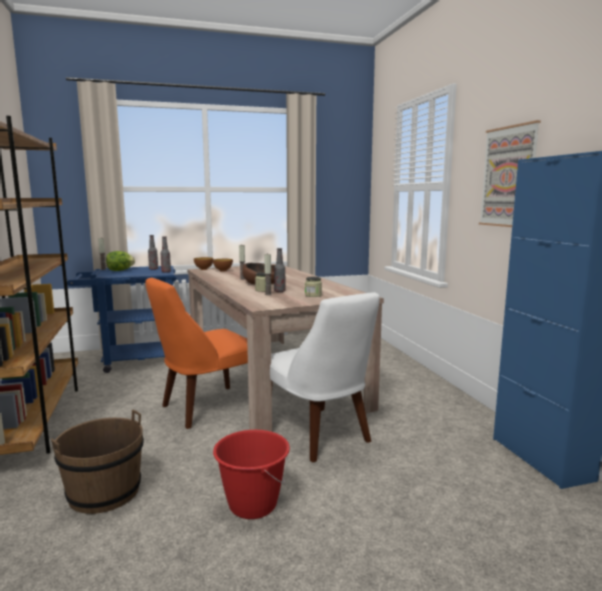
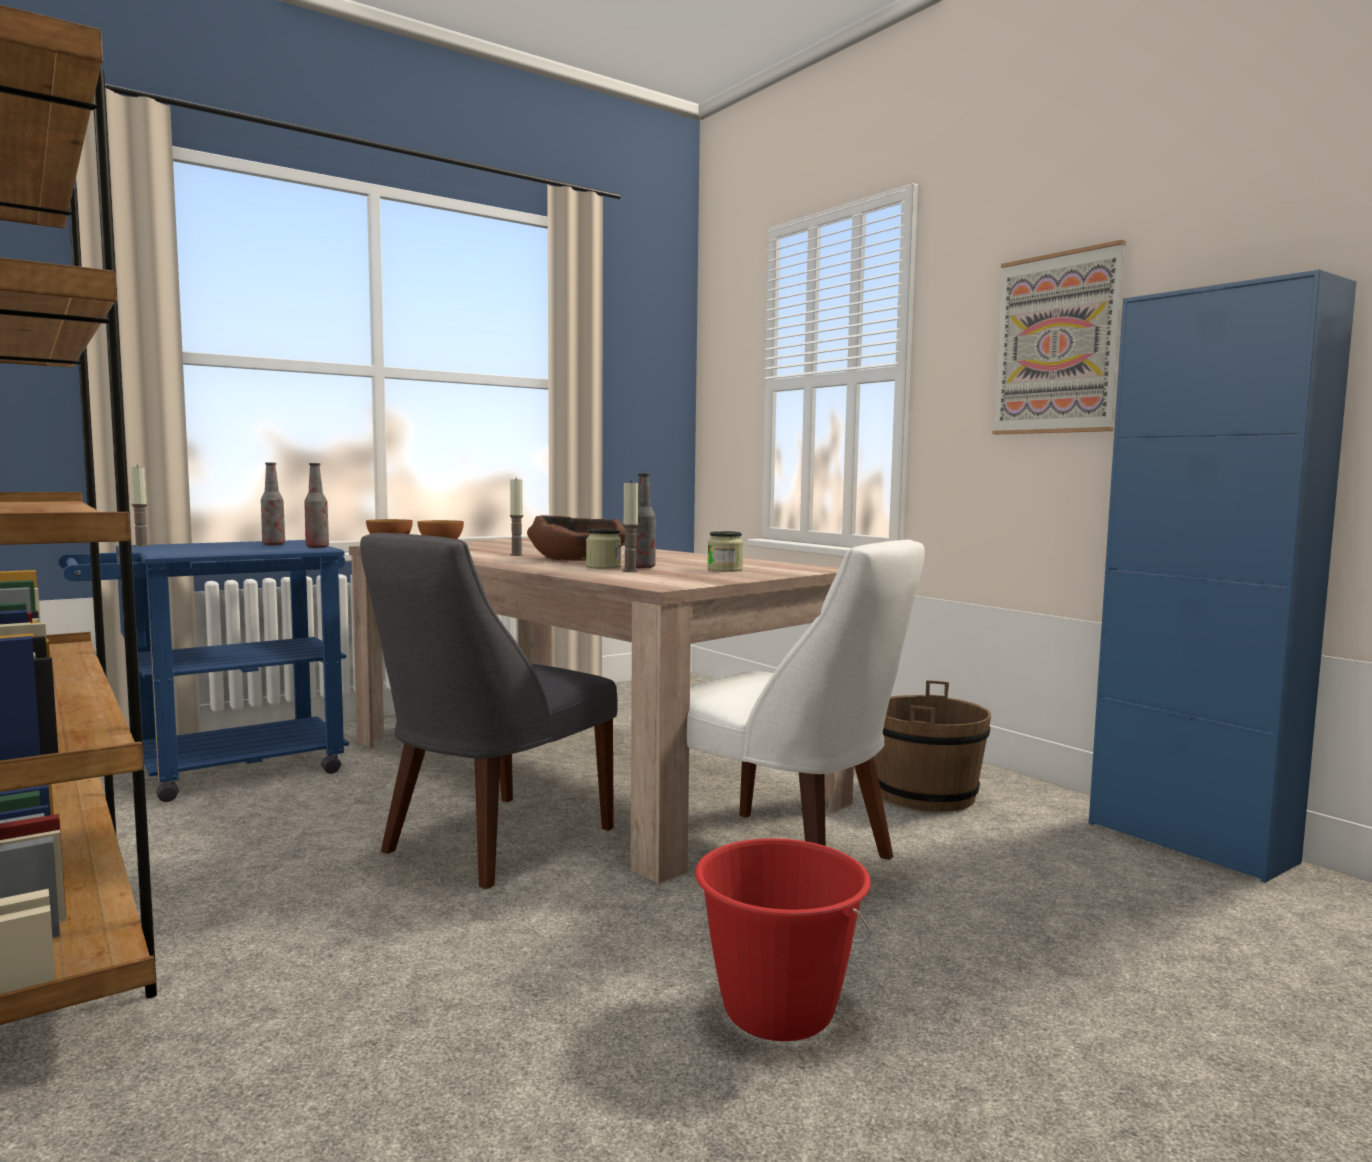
camera: 20 degrees left, 5 degrees down
(104, 493) = (399, 1056): brown bucket -> brown bucket (926, 795)
(120, 270) = (190, 547): lettuce -> none
(205, 408) = (491, 843): orange chair -> grey chair

